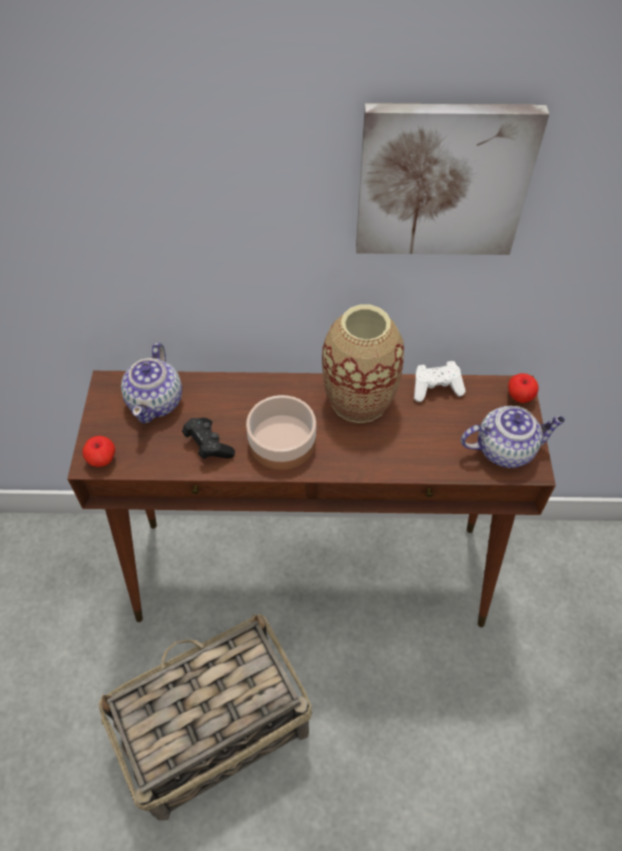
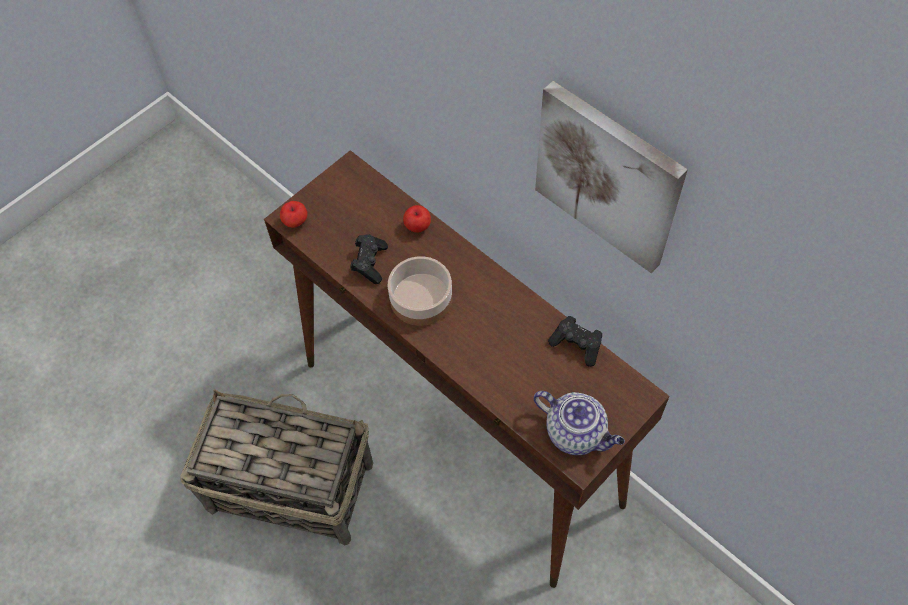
camera: 45 degrees right, 5 degrees up
(156, 401) = (368, 204): teapot -> none
(358, 400) = (508, 309): vase -> none
(436, 388) = (577, 345): white game controller -> black game controller
(519, 396) = (636, 403): apple -> apple (418, 226)

